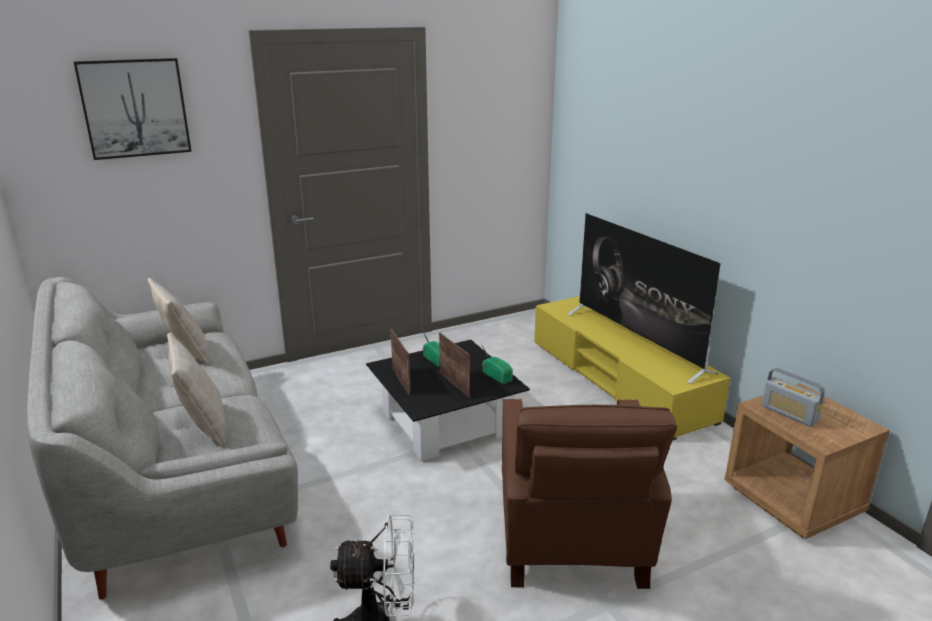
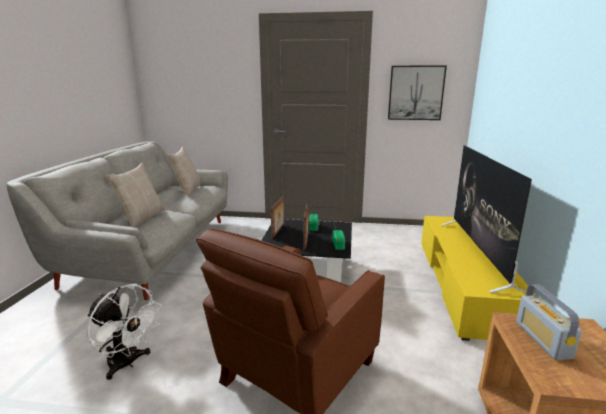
camera: 35 degrees right, 5 degrees down
(135, 108) = (197, 57): picture -> picture (415, 93)

